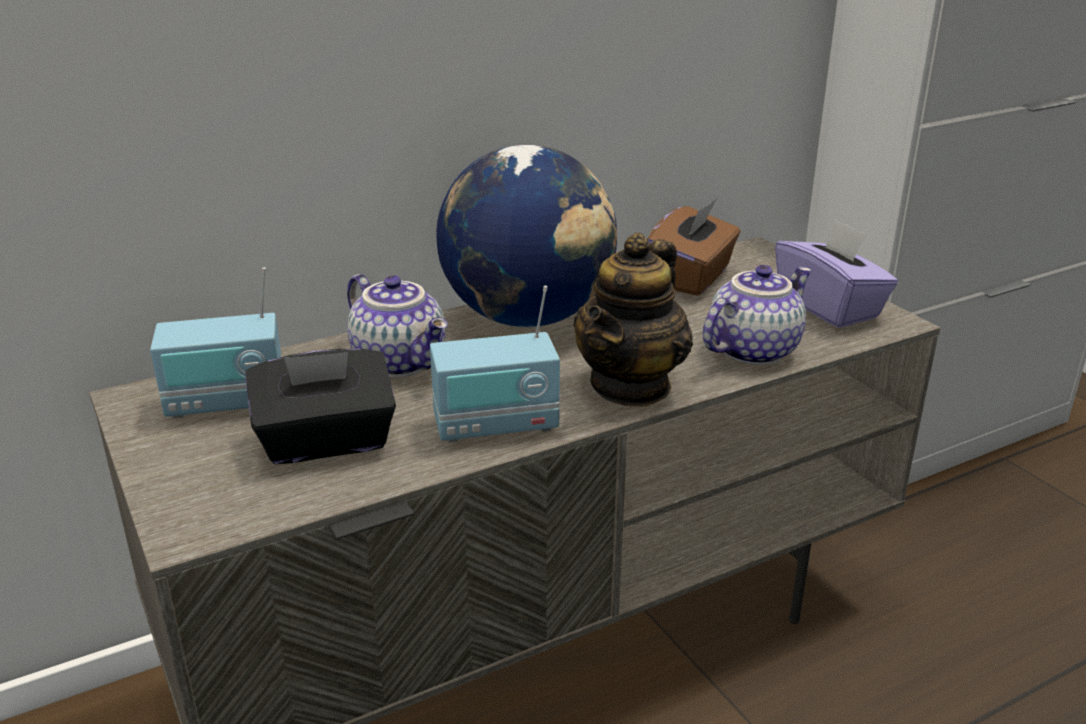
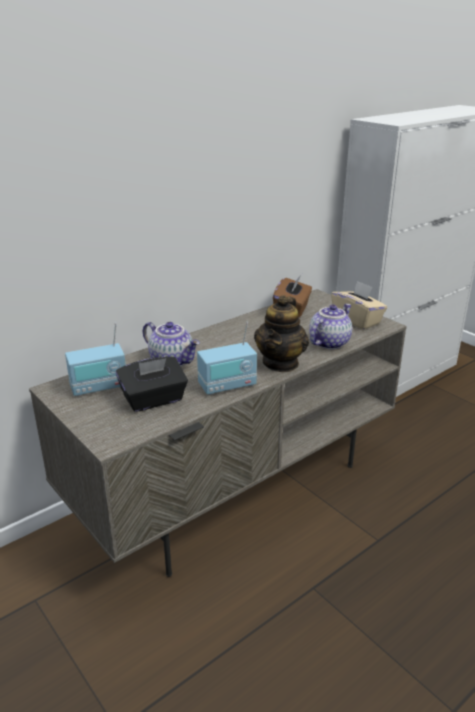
camera: 10 degrees left, 0 degrees up
(528, 317) = (223, 336): globe -> none
(829, 307) = (357, 320): purple tissue box -> beige tissue box

